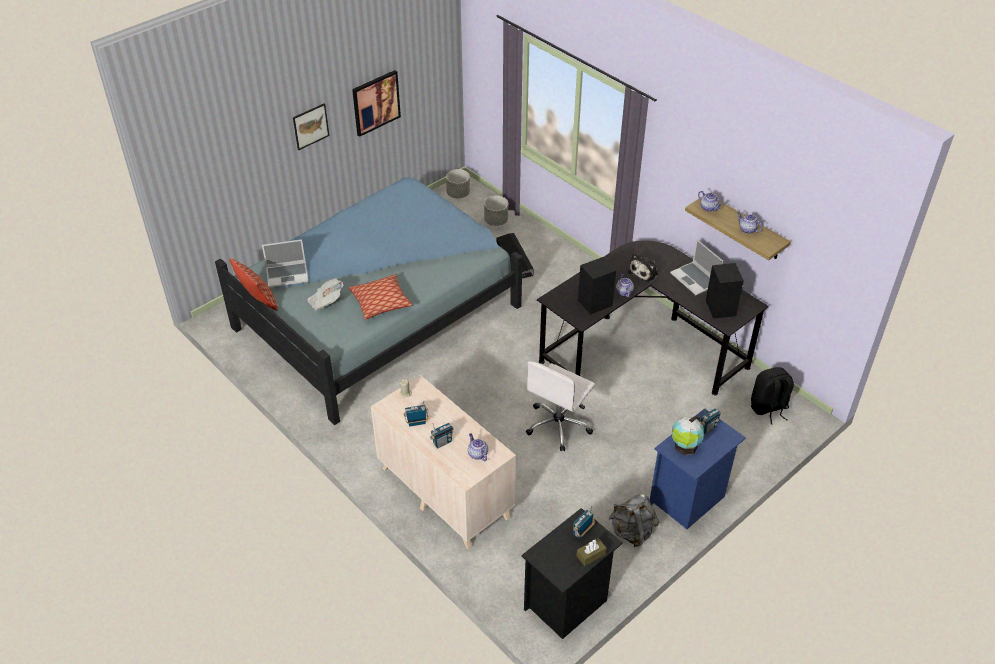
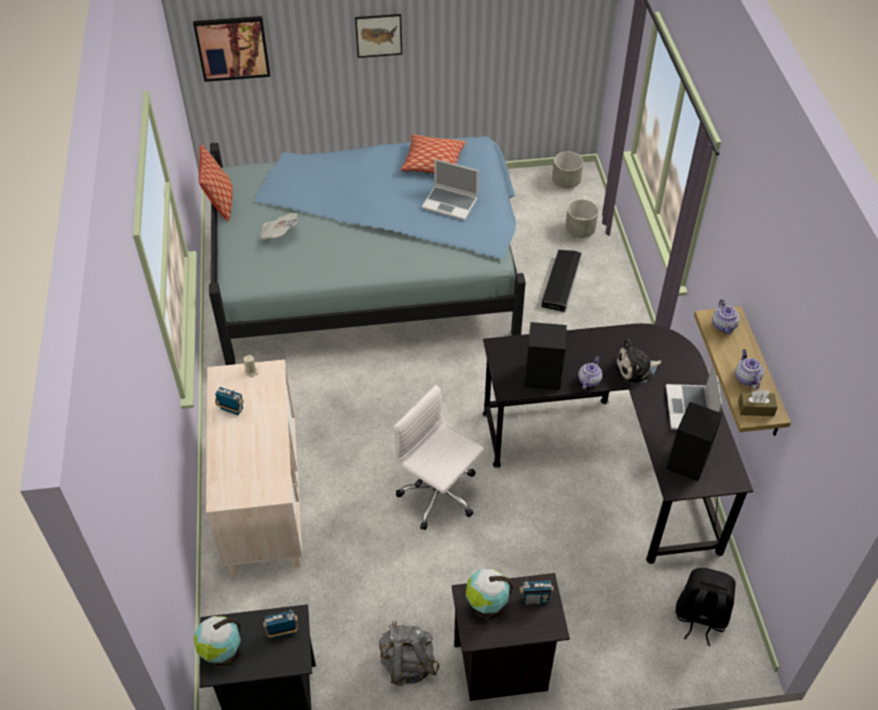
camera: 35 degrees right, 5 degrees up
(288, 275) = (268, 189): laptop -> laptop (450, 203)
(375, 102) = (475, 35): picture -> picture (232, 48)
(381, 302) = (329, 261): pillow -> pillow (433, 162)
(442, 442) = (235, 445): radio -> none
(477, 454) = (256, 478): teapot -> none
(557, 566) = (222, 653): none -> globe
(558, 425) = (439, 495): white office chair -> white office chair turned 60 degrees clockwise
(591, 555) = (266, 664): brown tissue box -> brown tissue box (756, 408)
(688, 500) = (503, 668): blue nightstand -> black nightstand

